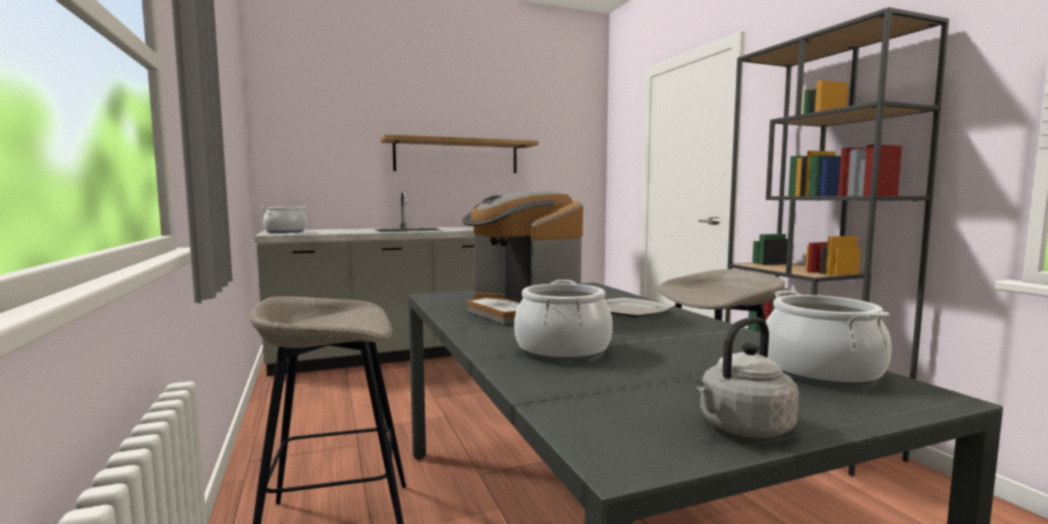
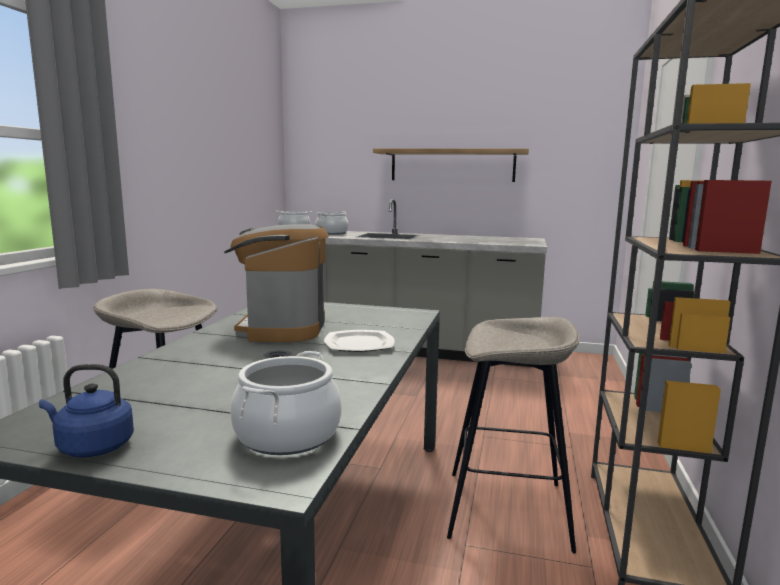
camera: 35 degrees right, 5 degrees up
(563, 350) = (200, 364): cooking pot -> cooking pot (332, 233)
(742, 429) = (92, 447): grey kettle -> blue kettle

